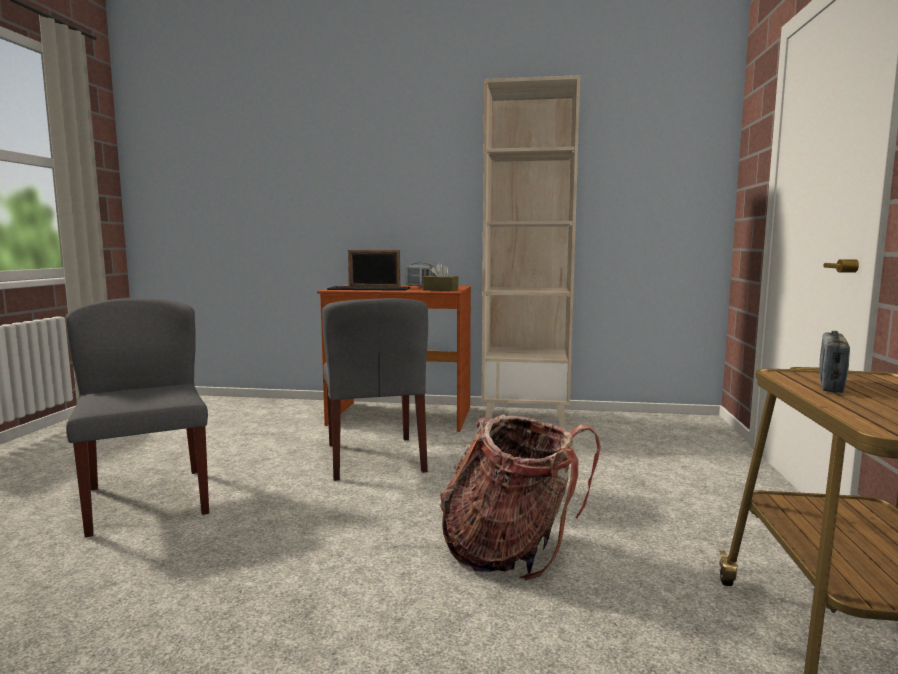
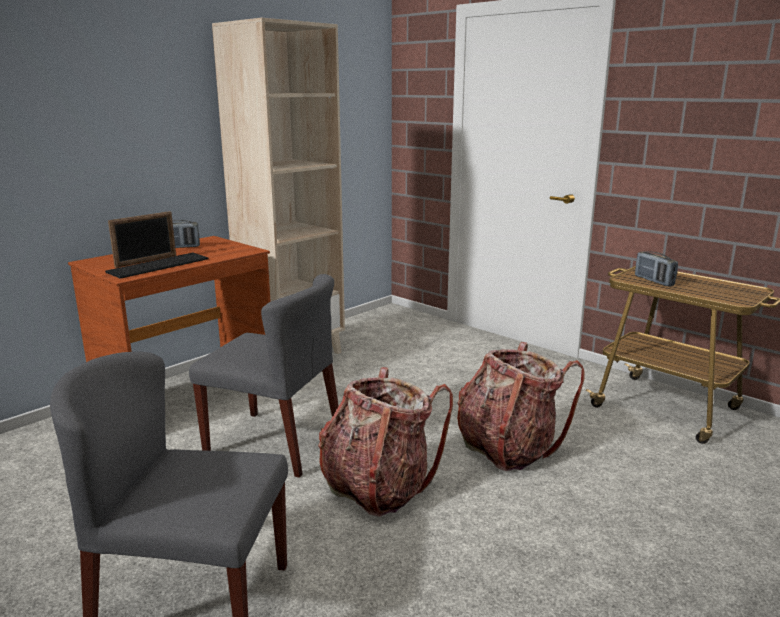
camera: 55 degrees left, 10 degrees up
(352, 512) = (378, 487): none -> backpack
(440, 290) = (235, 250): brown tissue box -> none

